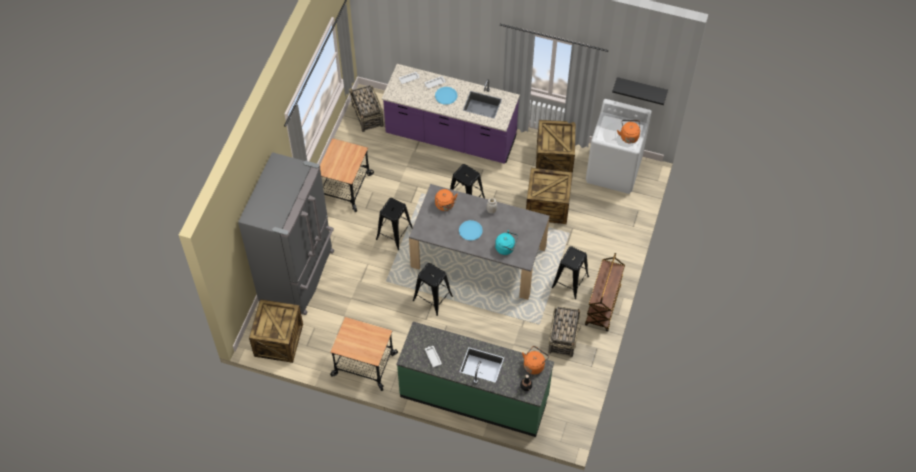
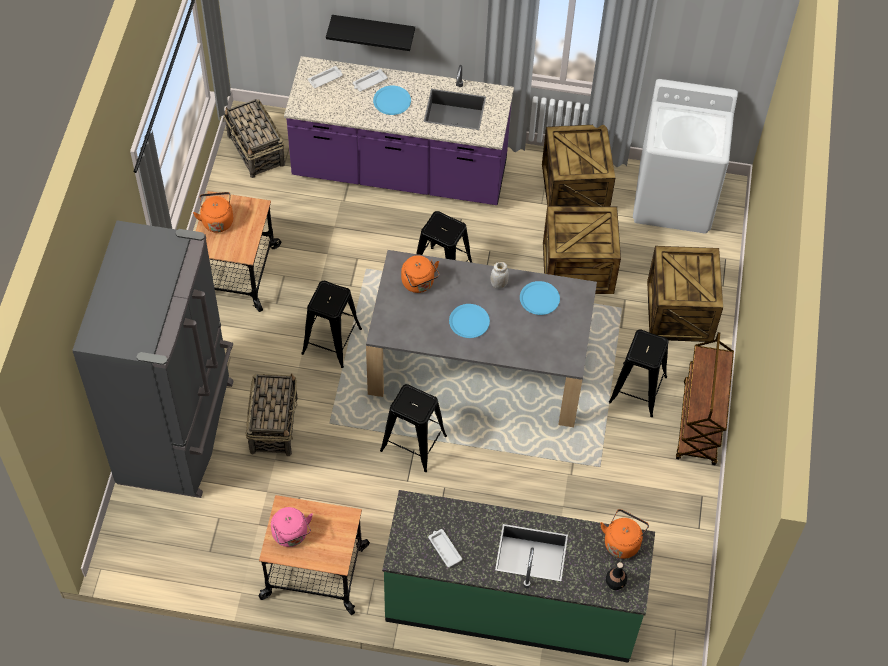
camera: 10 degrees left, 0 degrees up
(278, 340) = (158, 547): crate -> crate (678, 311)
(350, 340) = (291, 535): none -> pink kettle
(506, 248) = (534, 344): turquoise kettle -> none
(513, 222) = (539, 298): none -> blue plate
(563, 337) = (643, 483): basket -> basket (274, 424)
(629, 136) = (707, 136): orange kettle -> orange kettle (217, 220)
(641, 89) = (721, 55): black shelf -> black shelf (373, 30)

